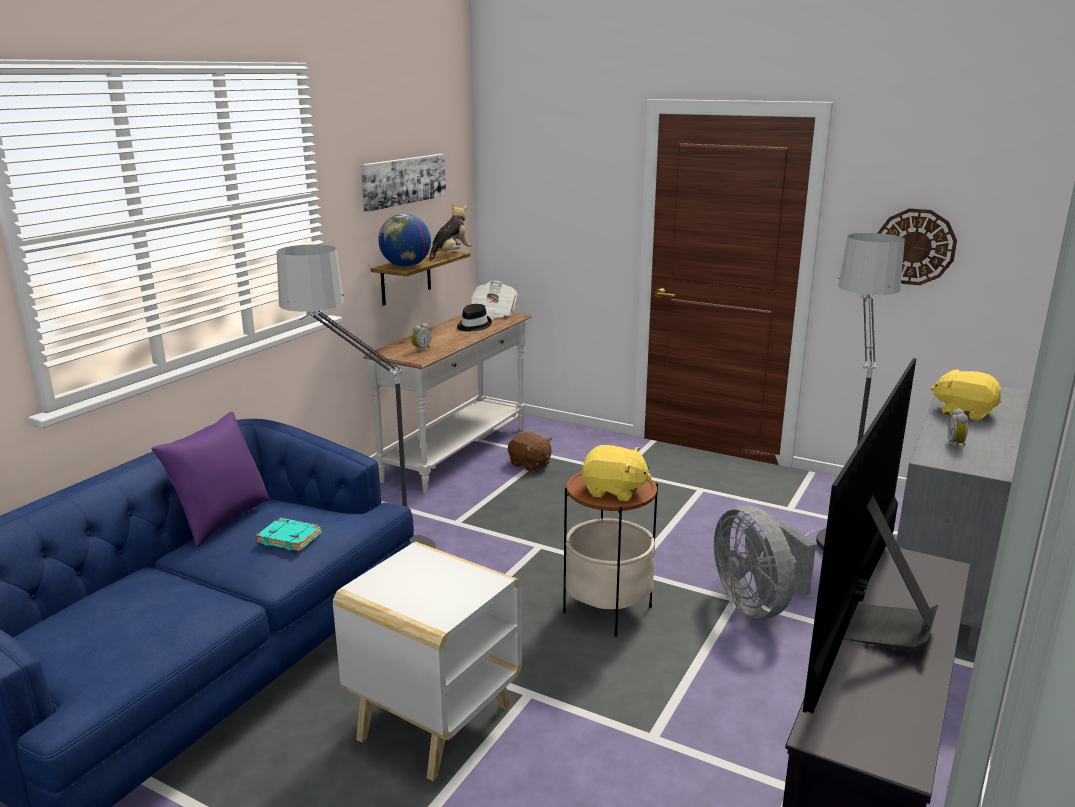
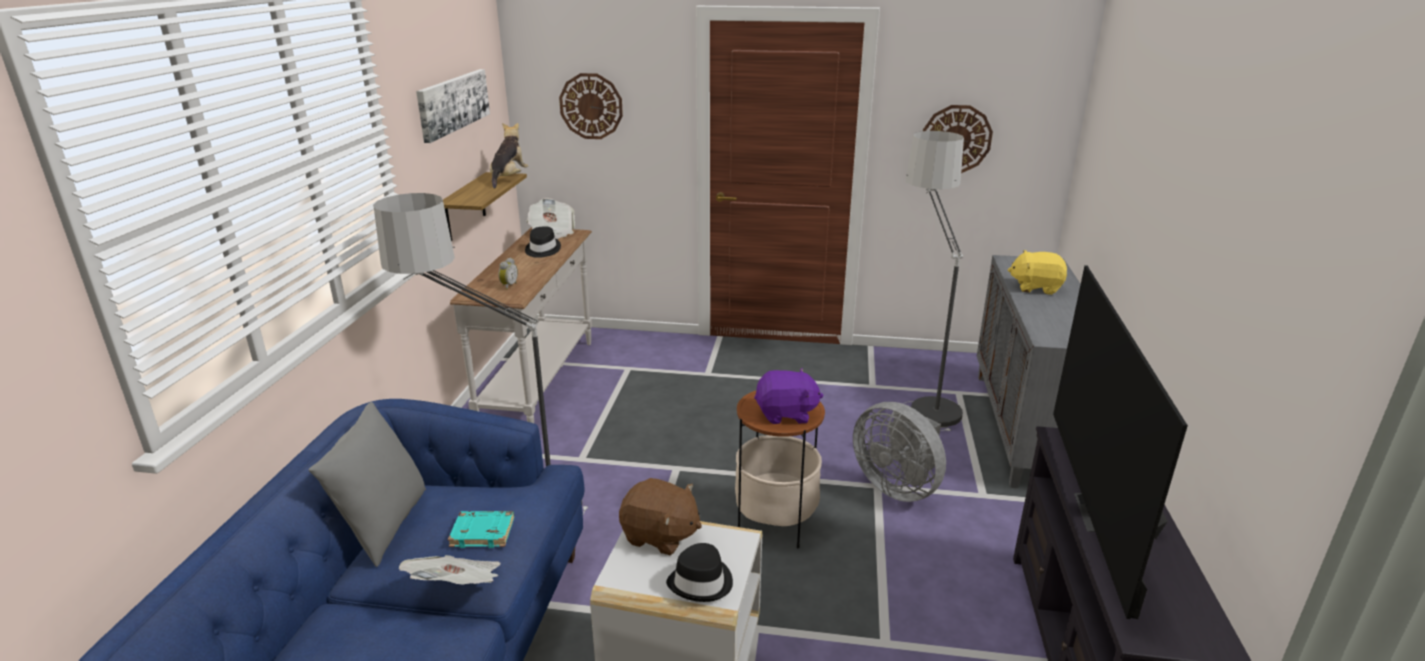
camera: 20 degrees left, 5 degrees up
(221, 521) = (383, 527): purple pillow -> grey pillow
(244, 573) = (458, 588): none -> newspaper
(406, 266) = (473, 197): globe -> none
(431, 605) = (701, 582): none -> black hat
(530, 464) = (619, 381): brown plush toy -> brown plush toy (660, 536)
(545, 195) = (591, 106): none -> wall clock
(614, 491) = (786, 414): yellow plush toy -> purple plush toy
(956, 444) = (1054, 321): alarm clock -> none

